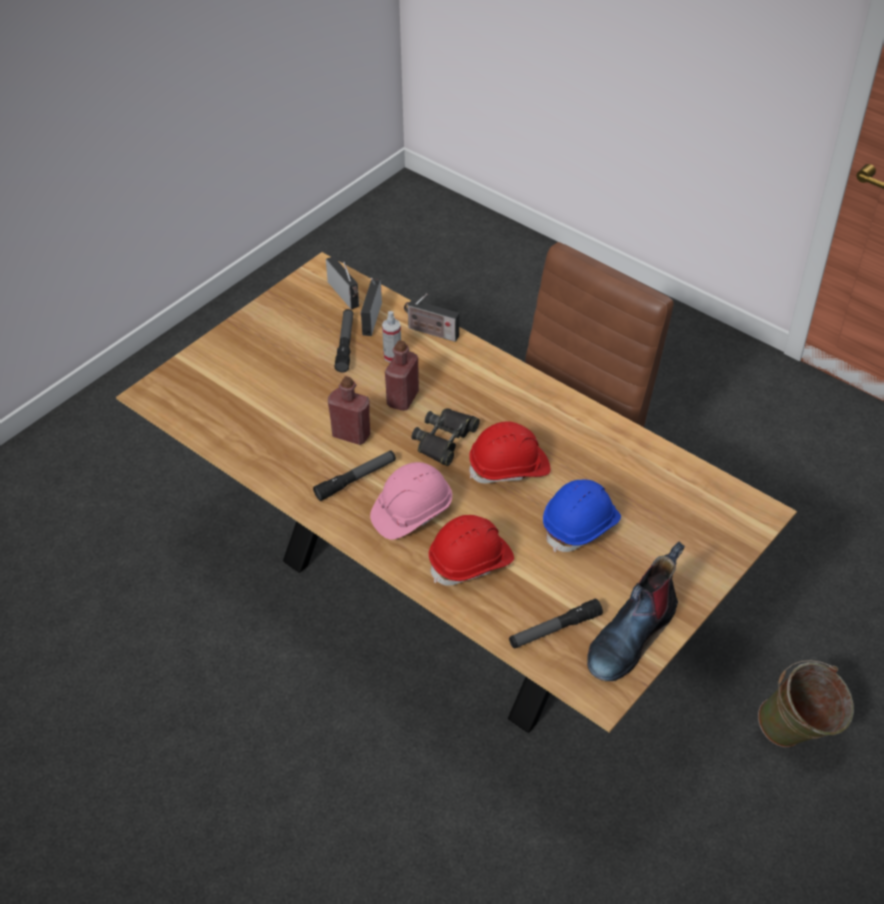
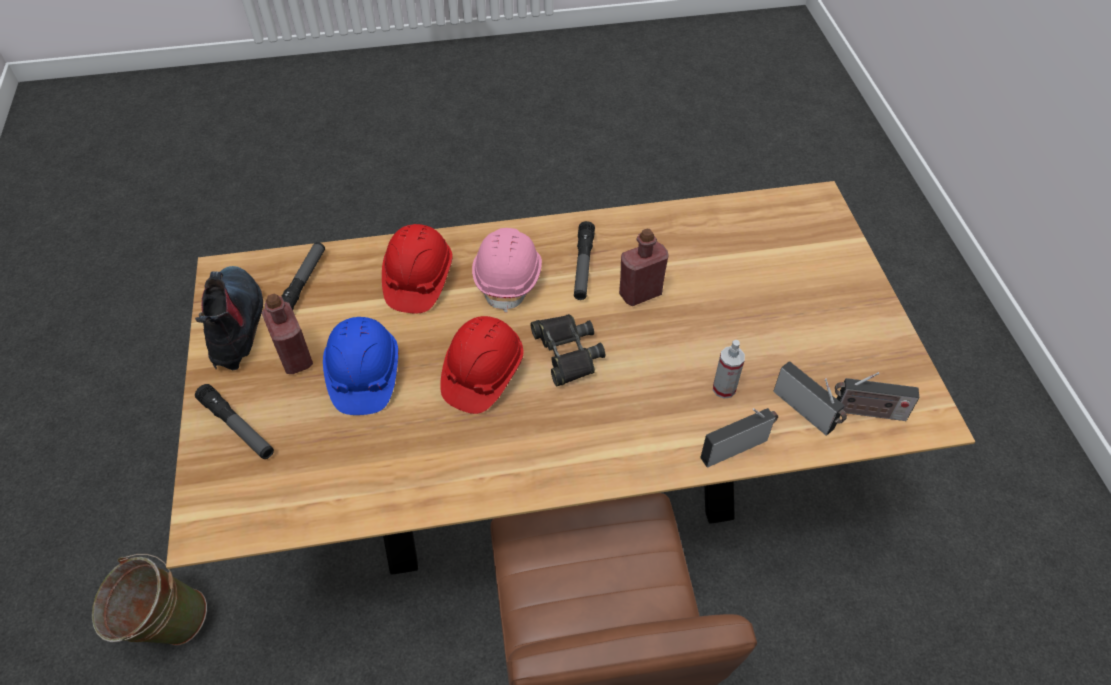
camera: 130 degrees right, 5 degrees up
(345, 344) = (777, 363): flashlight -> flashlight (237, 427)
(402, 399) = (652, 357): red bottle -> red bottle (295, 357)

